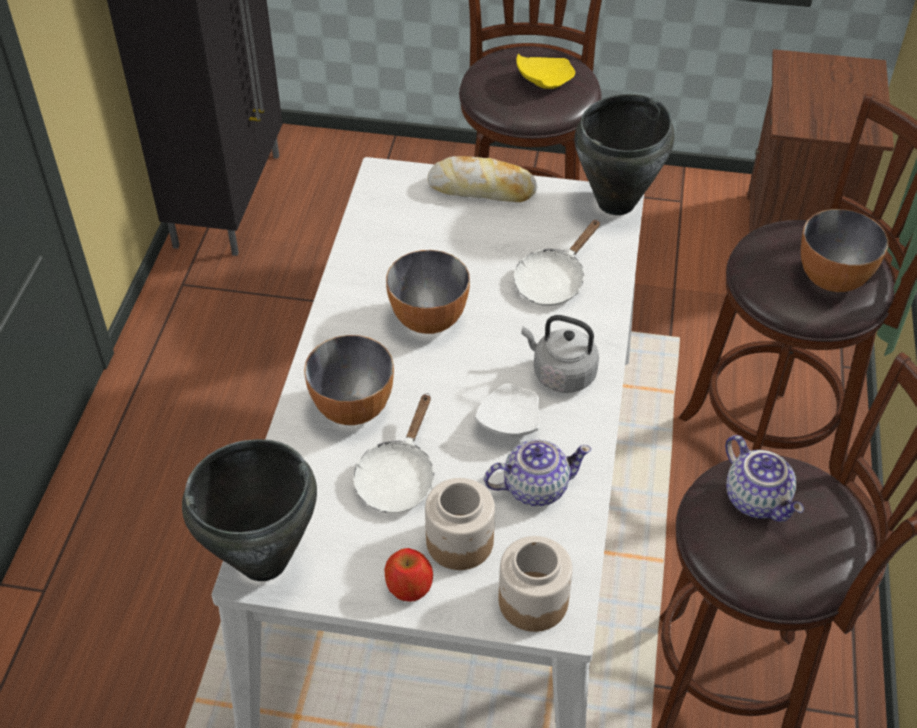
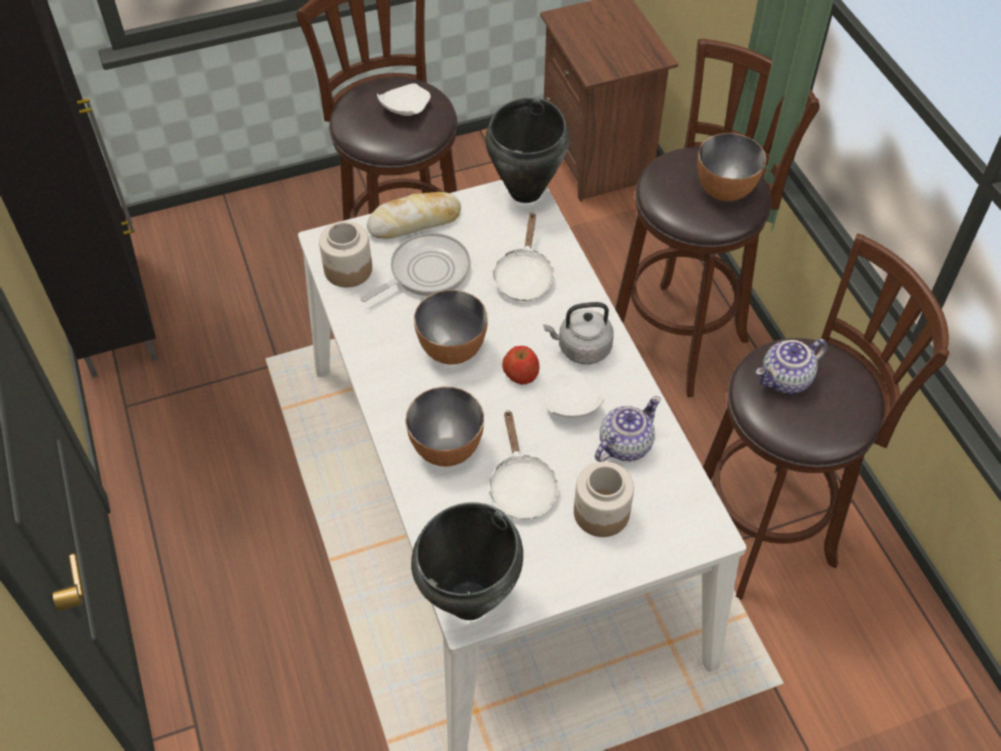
camera: 30 degrees left, 5 degrees up
(409, 585) = (589, 563): apple -> apple (521, 374)
(457, 238) = (425, 272): none -> frying pan
(533, 600) = (682, 529): jar -> jar (347, 269)
(543, 80) = (404, 108): yellow plate -> white plate
(758, 499) = (786, 380): teapot -> teapot turned 120 degrees clockwise

